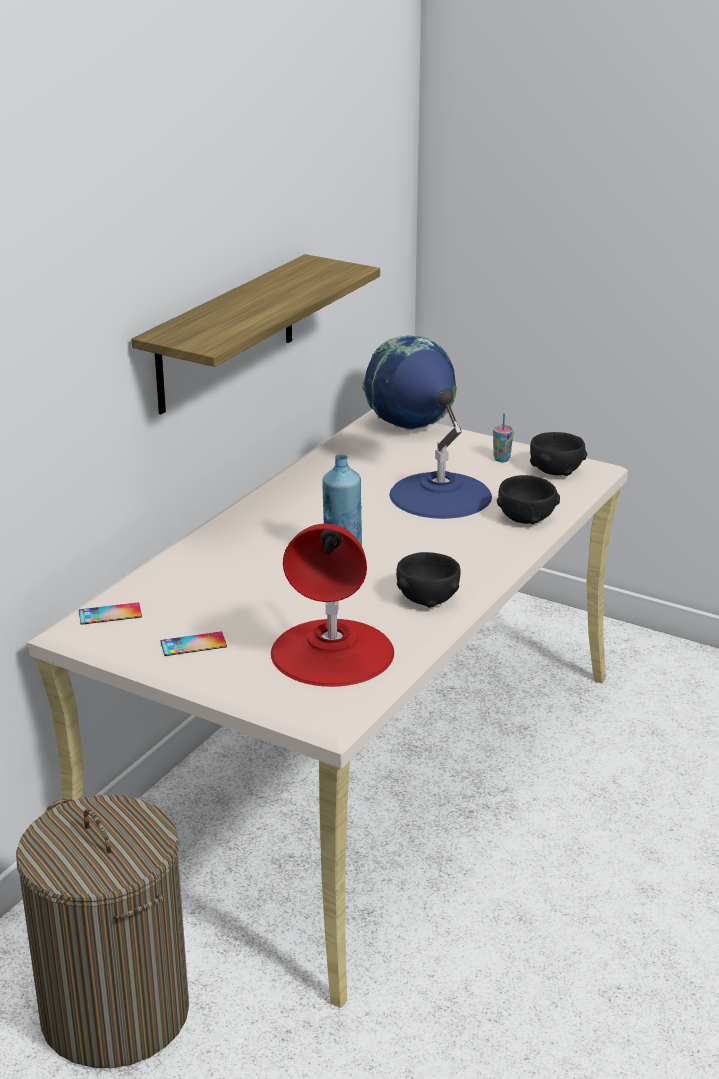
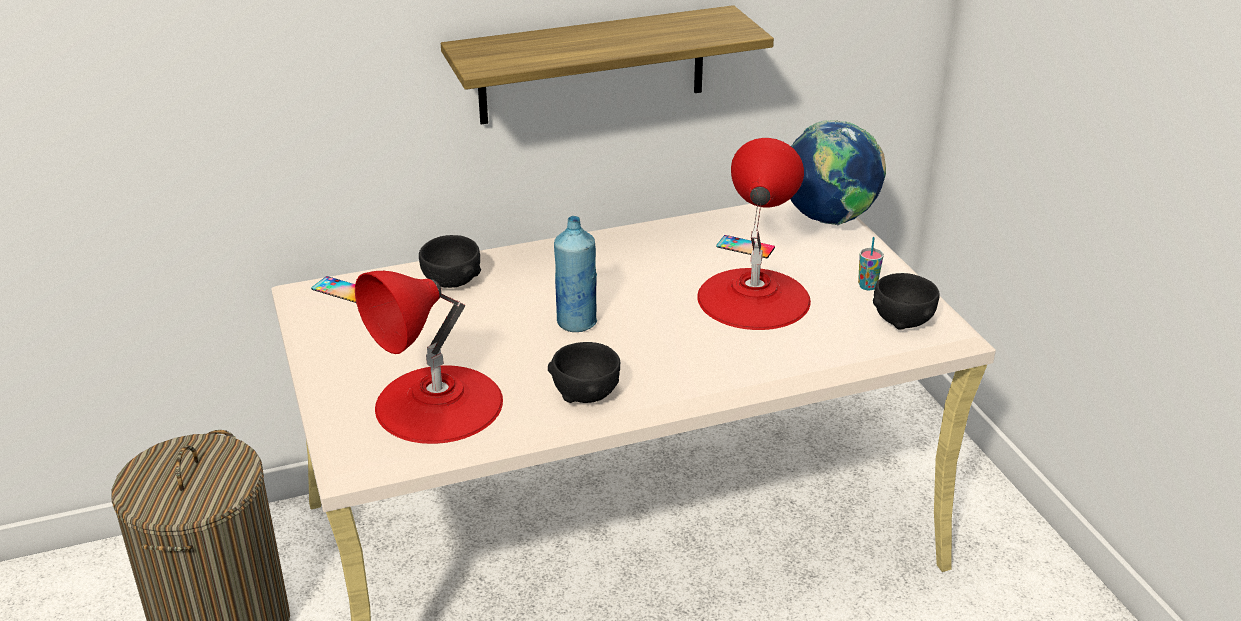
camera: 40 degrees right, 5 degrees up
(193, 644) = (355, 344): phone -> phone (745, 247)
(440, 495) = (753, 298): blue table lamp -> red table lamp
(526, 518) = (796, 356): black bowl -> black bowl (452, 281)

